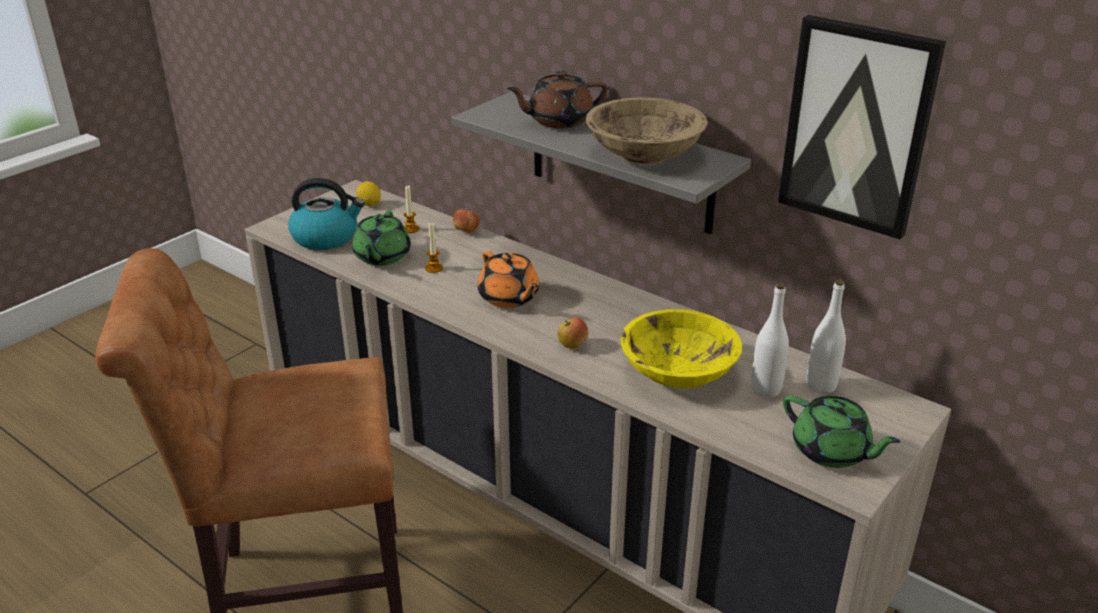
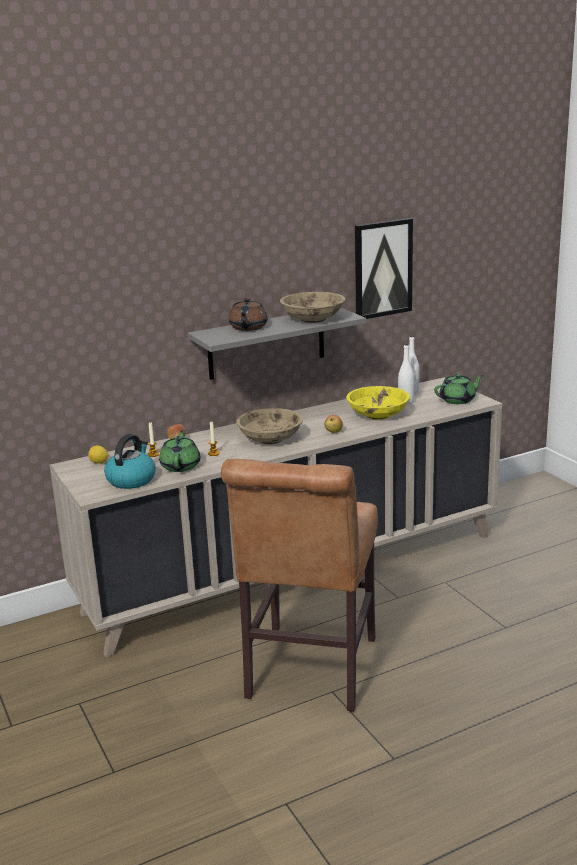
camera: 65 degrees left, 10 degrees down
(381, 257) = (181, 466): green teapot -> green teapot turned 120 degrees counterclockwise
(509, 298) = (270, 439): orange teapot -> beige bowl

